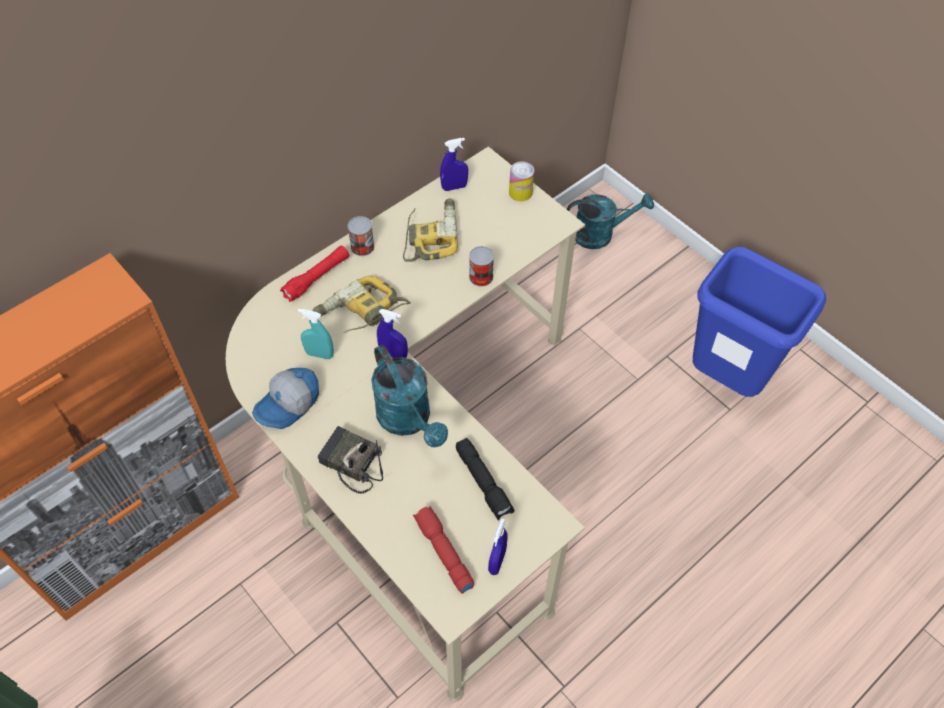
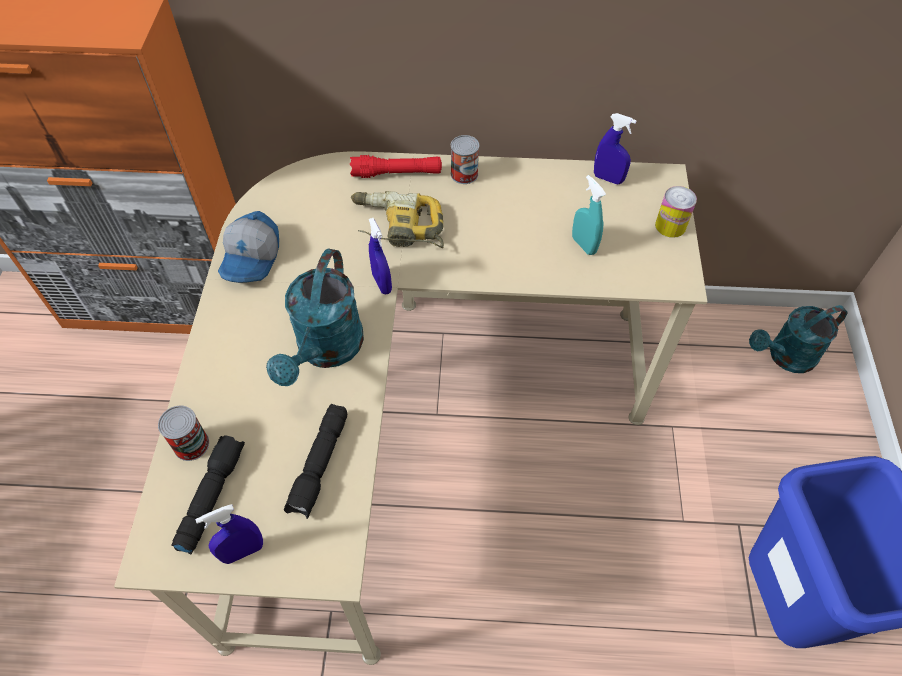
camera: 45 degrees right, 0 degrees up
(289, 404) = (252, 258): cap -> cap turned 75 degrees counterclockwise
(319, 354) = (324, 236): turquoise spray bottle -> turquoise spray bottle (583, 245)
(350, 463) = (237, 347): radio -> none
(431, 235) = (536, 206): power drill -> none
(443, 552) = (211, 496): red flashlight -> black flashlight
(481, 277) = (540, 275): can -> can (191, 444)
(600, 234) = (785, 357): turquoise watering can -> turquoise watering can turned 120 degrees clockwise

